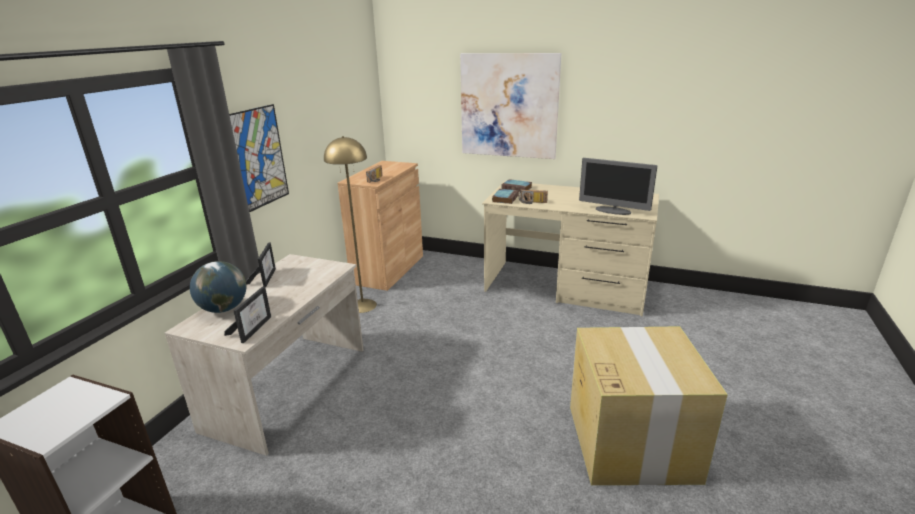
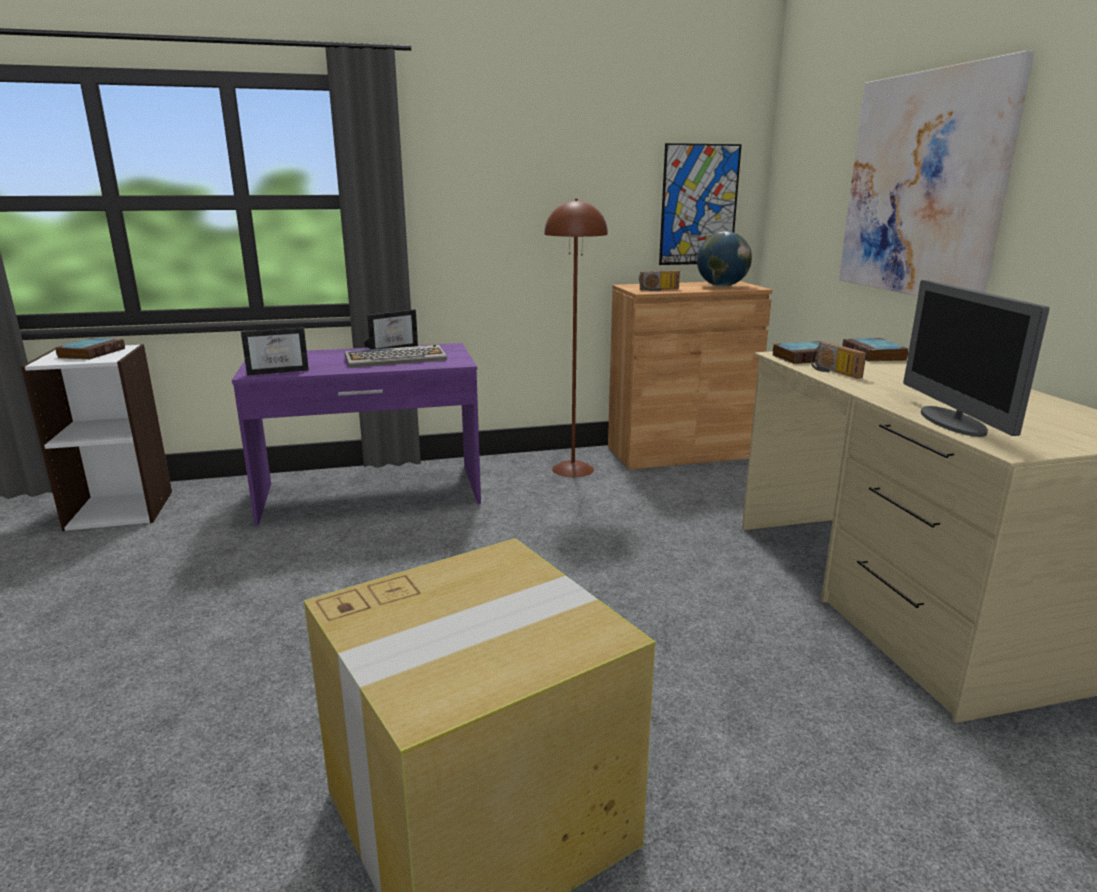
camera: 55 degrees right, 5 degrees down
(58, 407) = (92, 353): none -> book
(223, 309) = (309, 355): globe -> globe (721, 286)
(258, 158) = (462, 209): picture -> picture (699, 205)
(290, 387) = (371, 494): beige desk -> purple desk
(294, 282) = (396, 359): none -> keyboard
(362, 305) = (573, 469): yellow floor lamp -> brown floor lamp

